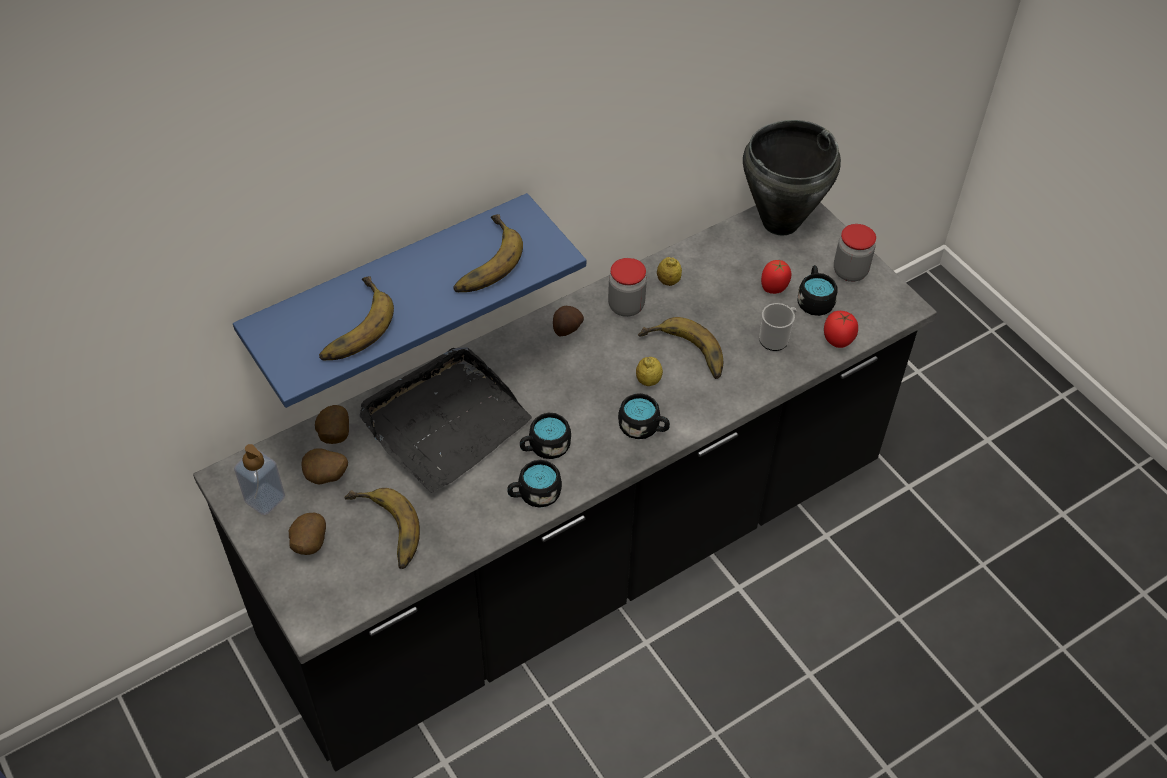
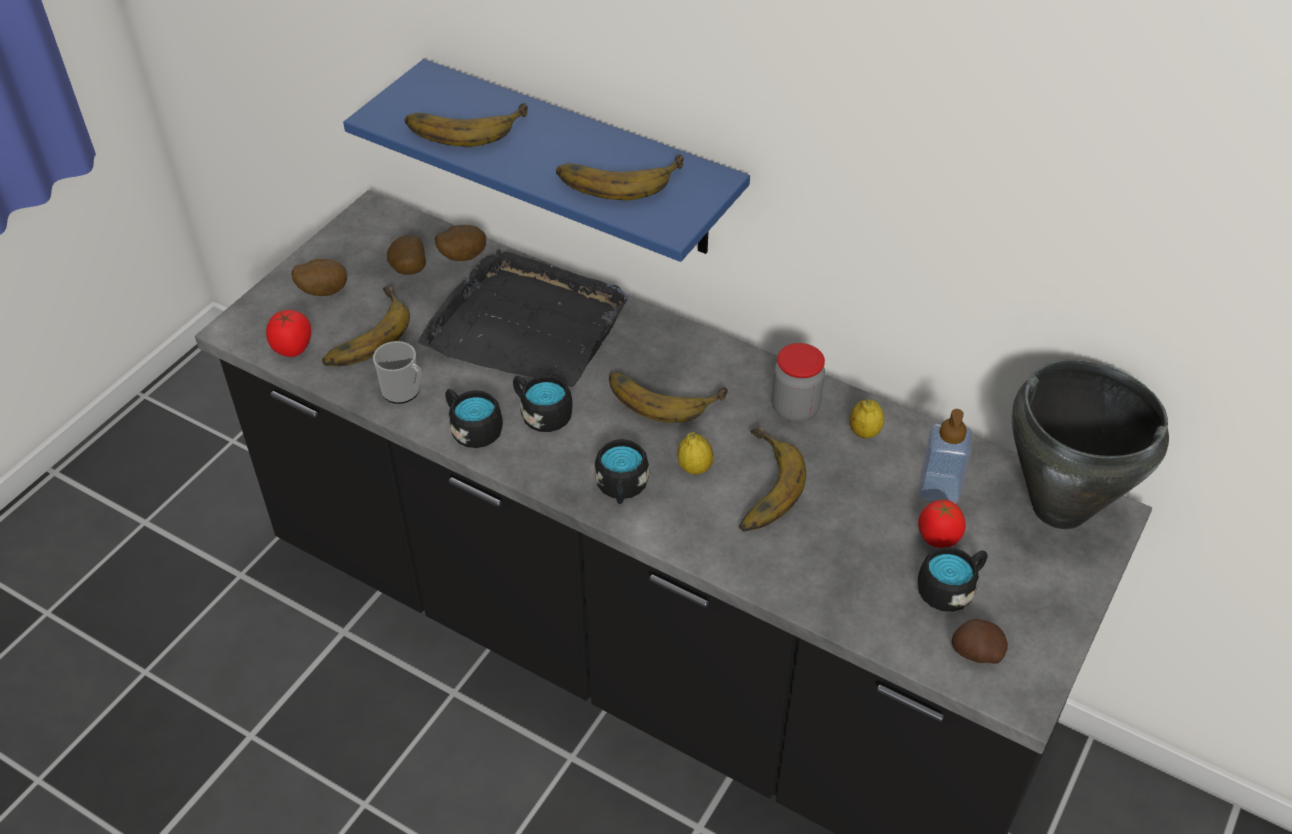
camera: 65 degrees right, 5 degrees down
(265, 499) = (361, 243): soap dispenser -> soap dispenser (939, 488)
(566, 329) = (722, 370): potato -> potato (976, 653)
(569, 369) = (664, 394): none -> banana
(776, 338) = (852, 569): mug -> mug (404, 392)
(838, 340) = (899, 637): tomato -> tomato (293, 349)
(850, 271) = (1035, 612): jar -> none

